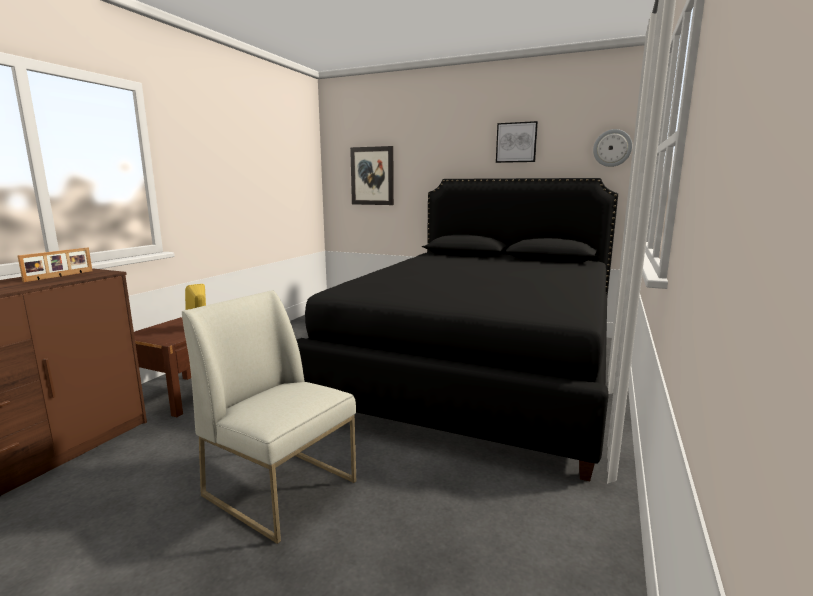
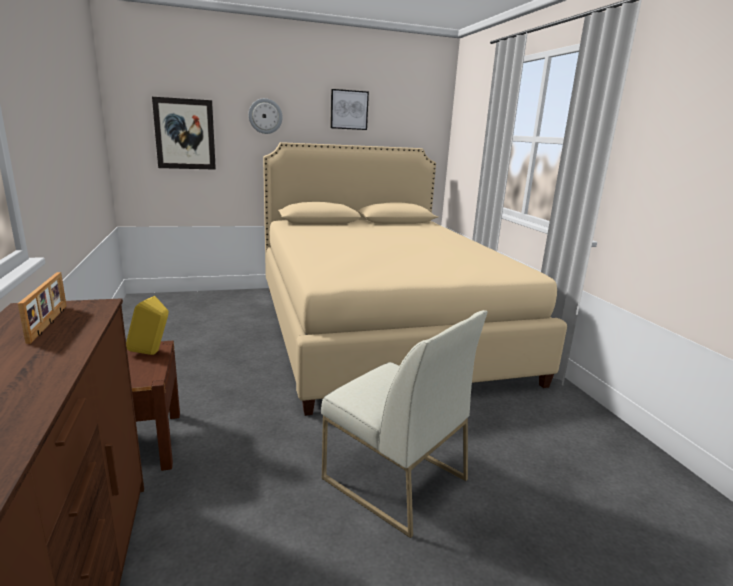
camera: 40 degrees left, 5 degrees up
(282, 488) = (393, 479): white chair -> white chair turned 135 degrees counterclockwise
(480, 369) = (380, 328): black bed -> beige bed
(612, 148) = (427, 122): wall clock -> wall clock (265, 116)

